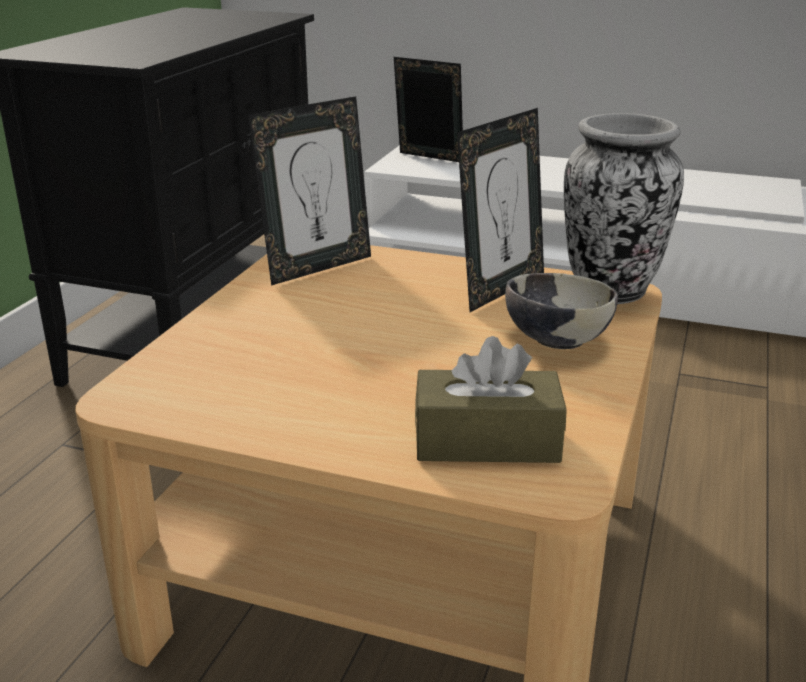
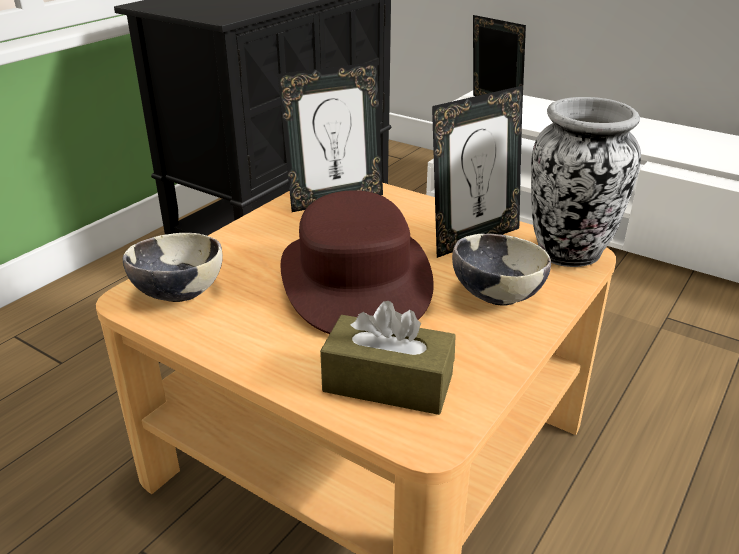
camera: 15 degrees right, 5 degrees up
(180, 386) = (179, 294): none -> bowl
(389, 346) = (355, 280): none -> brown hat

